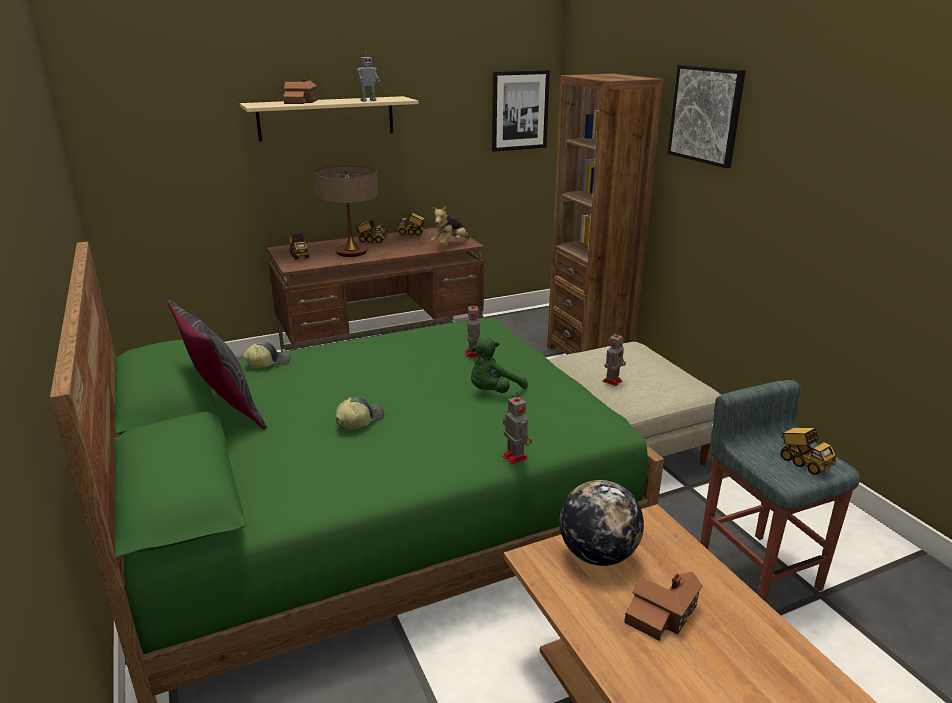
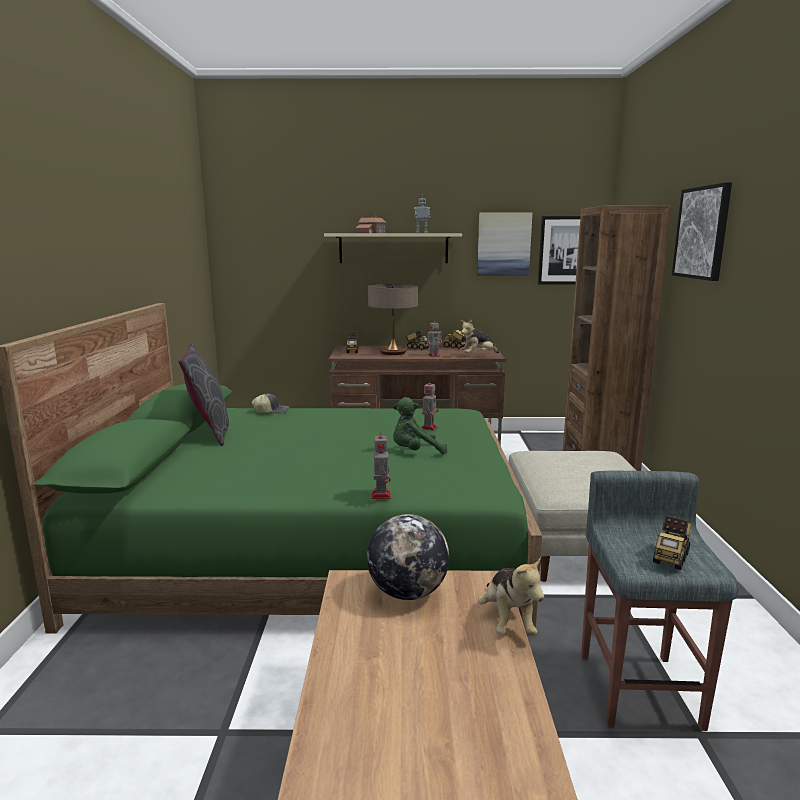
camera: 25 degrees right, 10 degrees down
(359, 420) = (289, 451): cap -> none
(454, 106) = (503, 244): none -> picture
(612, 381) = (556, 473): toy robot -> toy robot (434, 355)
(661, 614) = (418, 653): toy house -> none
(701, 556) = (508, 620): none -> plush toy
(803, 463) = (671, 557): toy truck -> toy truck turned 45 degrees clockwise

